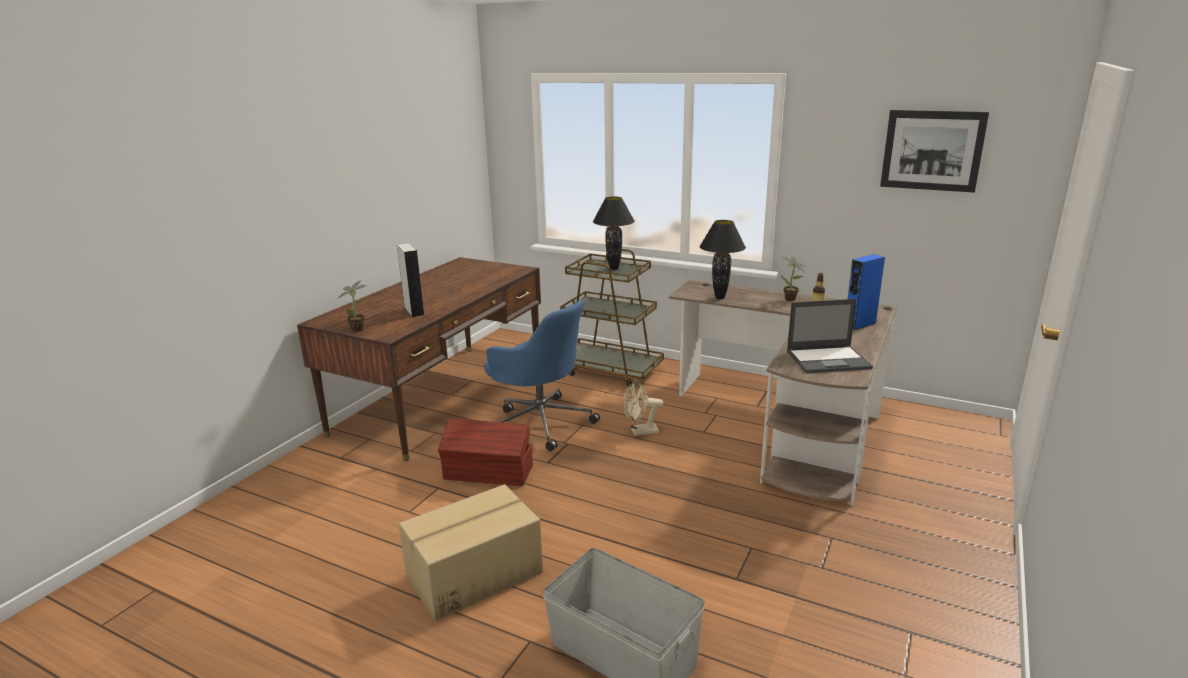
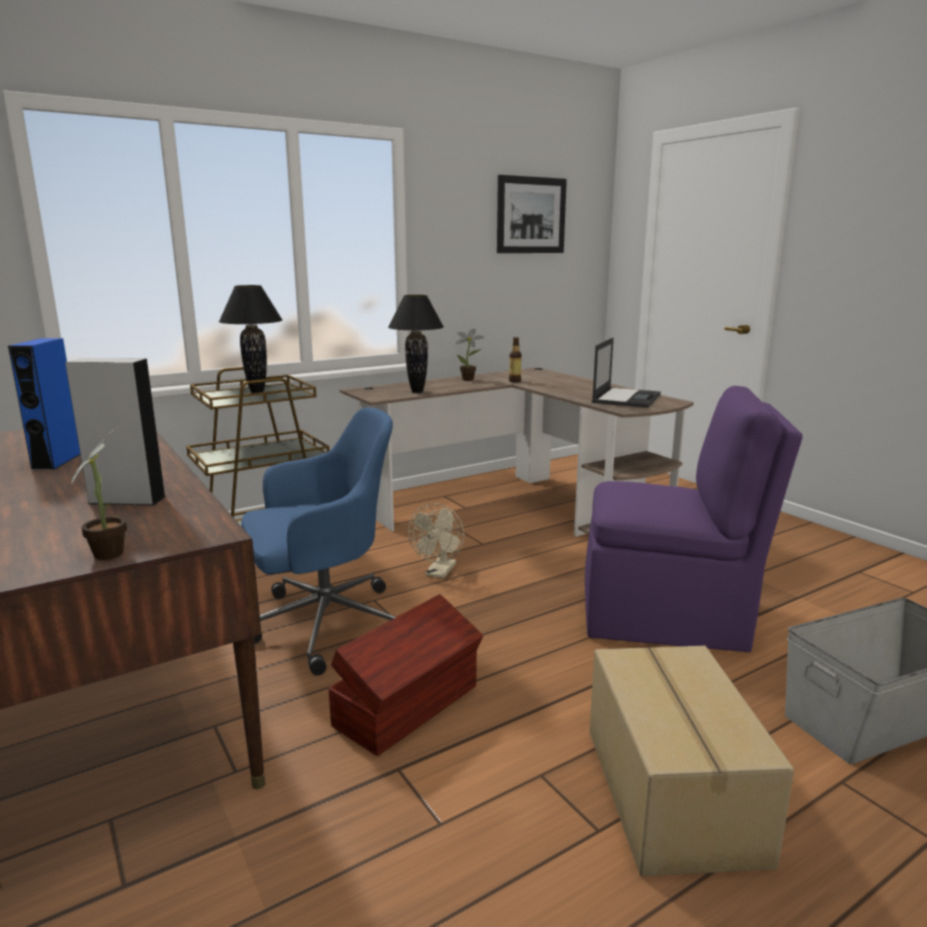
camera: 60 degrees left, 5 degrees down
(679, 535) = (668, 617): none -> purple chair
(860, 324) = (561, 379): blue speaker -> blue speaker (57, 461)

